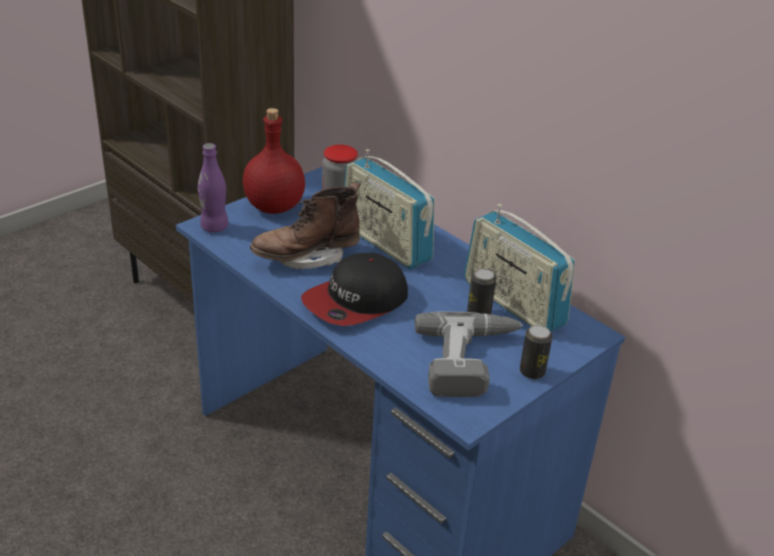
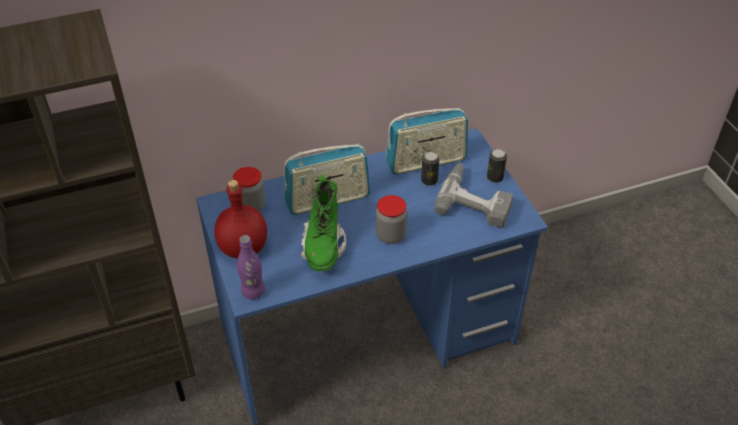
camera: 65 degrees left, 10 degrees up
(306, 257) = (323, 247): brown boot -> green boot
(356, 301) = (391, 235): cap -> jar

